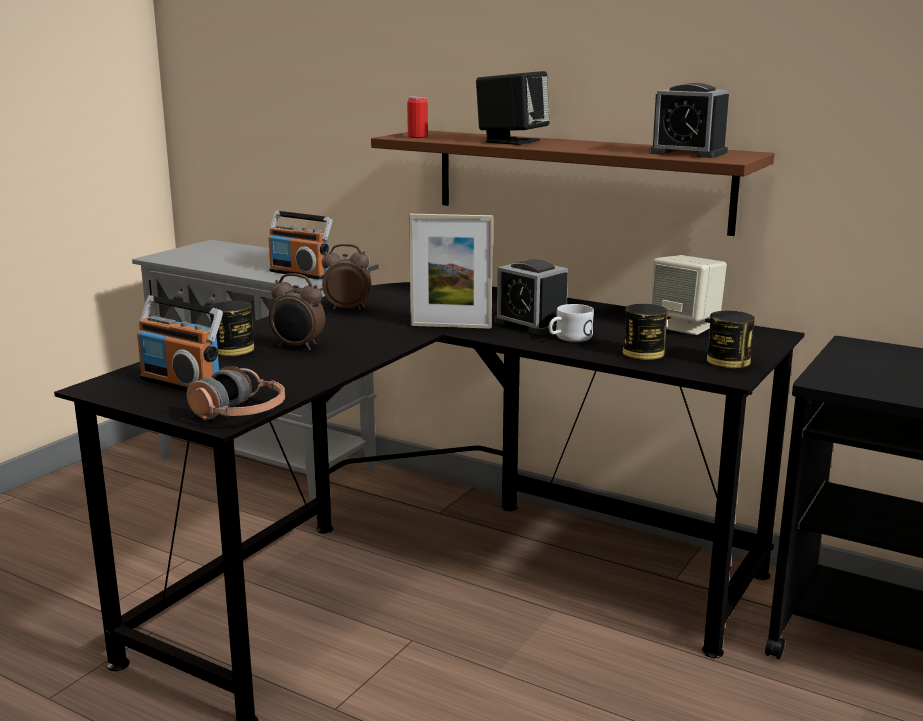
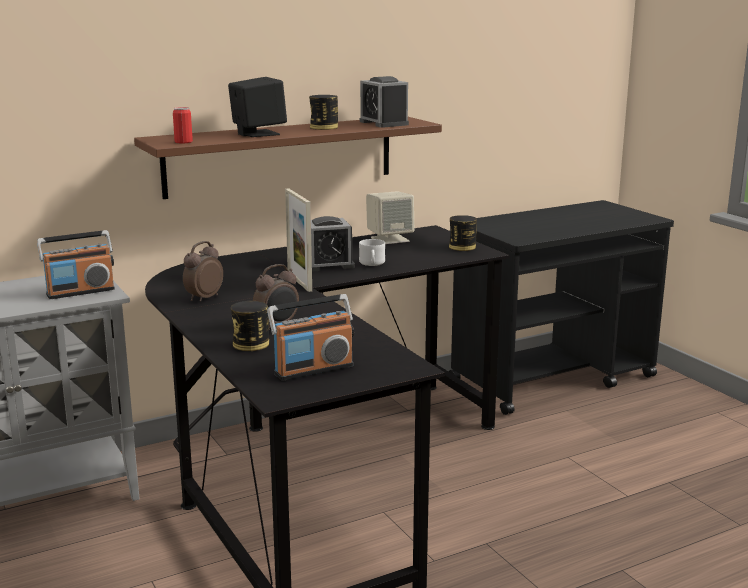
camera: 60 degrees left, 0 degrees up
(239, 414) = (405, 361): headphones -> none
(451, 326) = (299, 282): picture frame -> picture frame turned 120 degrees clockwise
(643, 353) = (424, 257): can -> can (324, 127)
(687, 153) = (383, 123): alarm clock -> alarm clock turned 90 degrees clockwise

